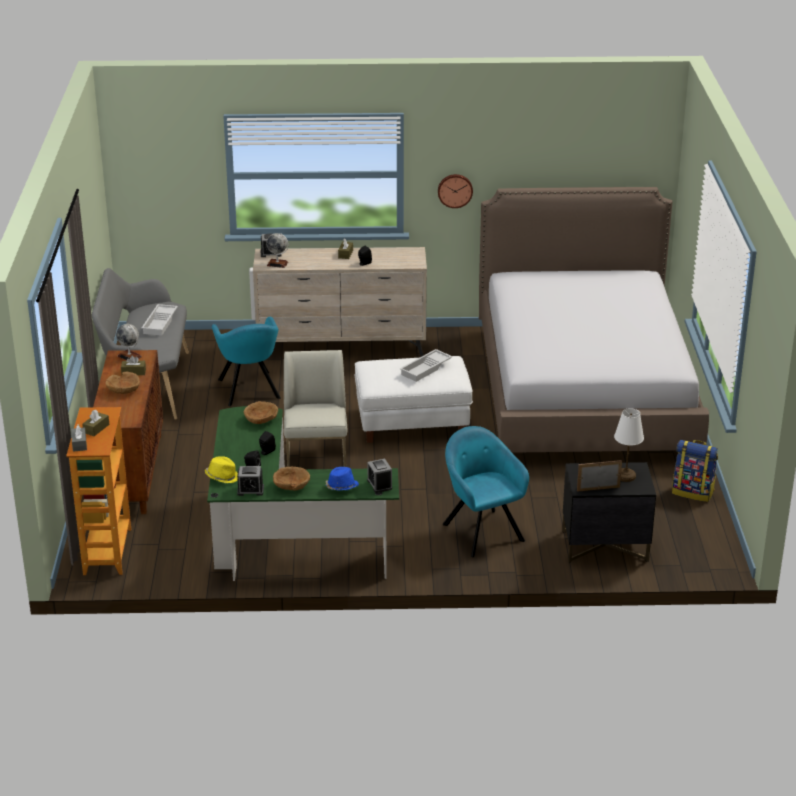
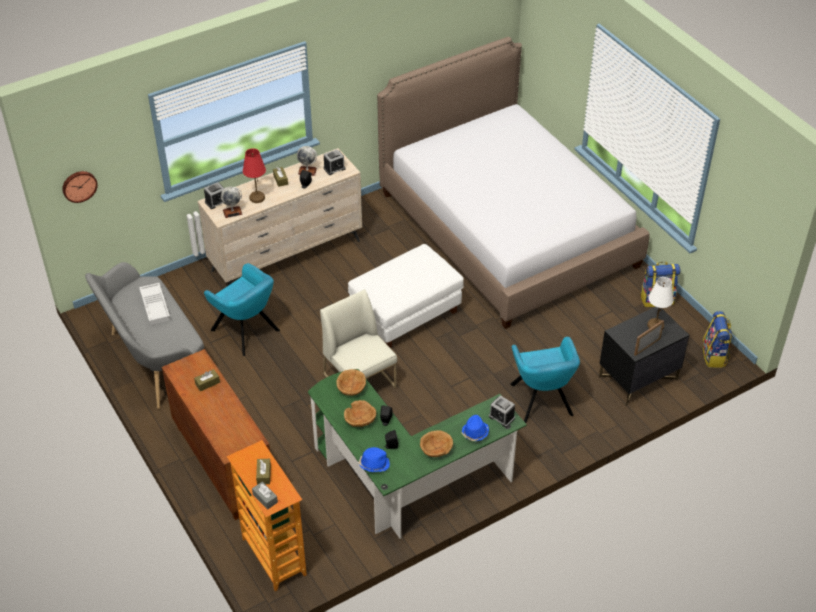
camera: 30 degrees left, 15 degrees up
(124, 390) = (217, 407): brown bowl -> brown bowl (360, 419)
(129, 356) = (187, 366): globe -> globe (307, 171)
(222, 477) = (374, 464): yellow hat -> blue hat
(250, 490) = (408, 468): alarm clock -> alarm clock (334, 168)
(310, 260) = (256, 198): none -> red table lamp
(426, 369) = (416, 270): white tray -> none
(455, 190) = (351, 91): wall clock -> wall clock (79, 185)
(481, 530) = (542, 402): turquoise armchair -> turquoise armchair turned 135 degrees counterclockwise
(712, 557) = (714, 356): none -> backpack

